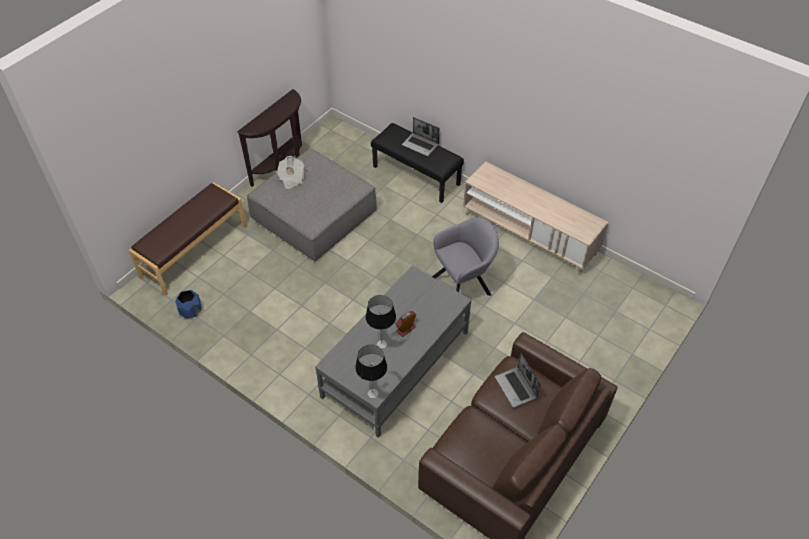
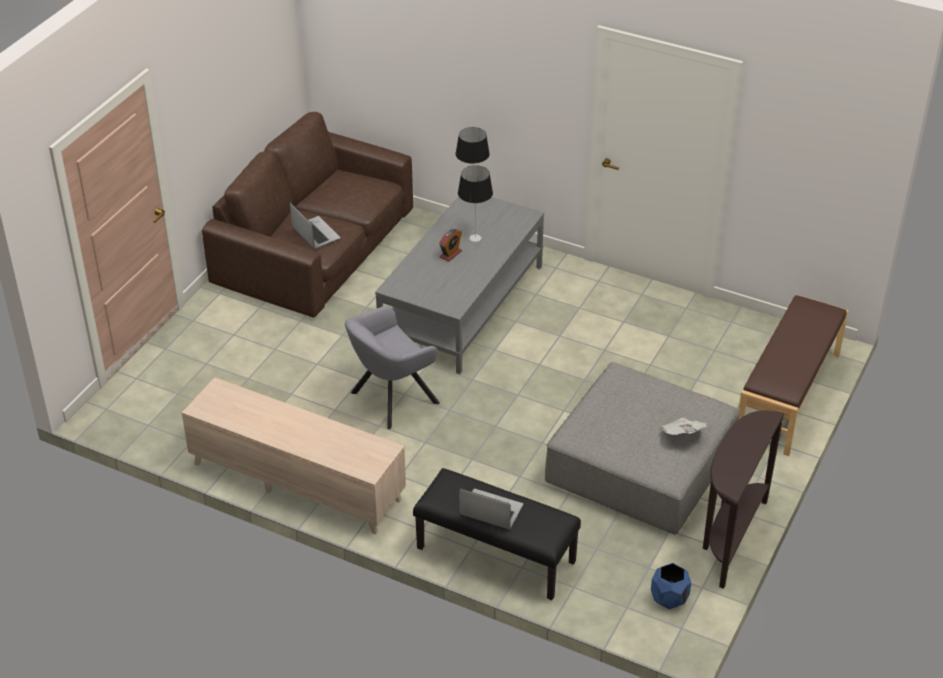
camera: 170 degrees right, 10 degrees down
(191, 311) = (743, 327): blue planter -> blue planter (668, 598)

